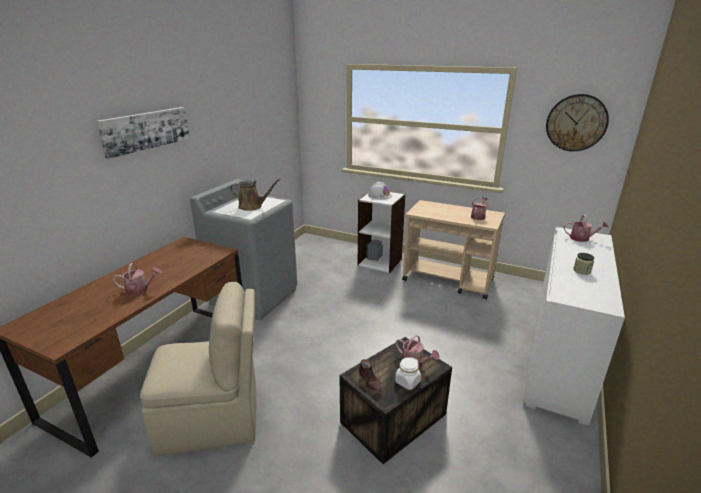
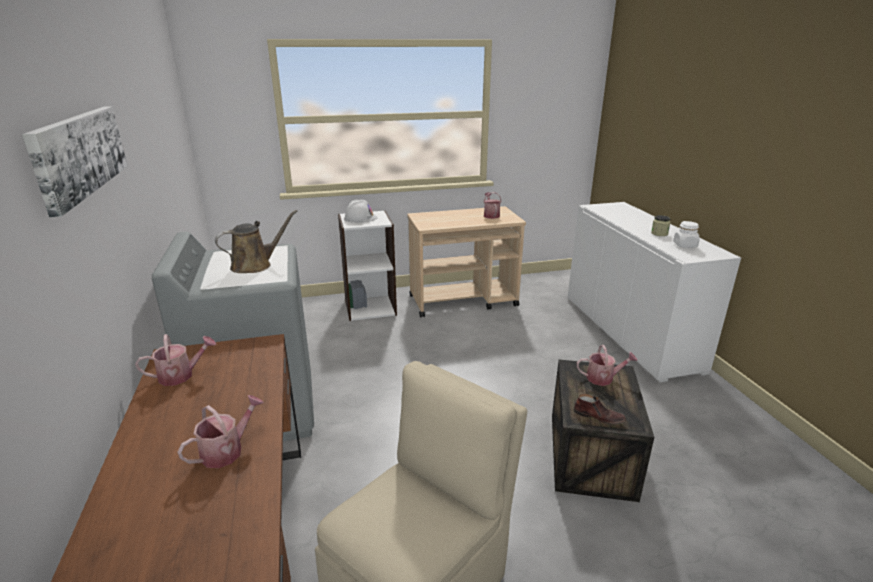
camera: 40 degrees left, 0 degrees up
(407, 382) = (625, 398): white jar -> white jar (685, 245)
(576, 123) = (553, 97): wall clock -> none
(582, 238) = (613, 209): watering can -> watering can (181, 375)

